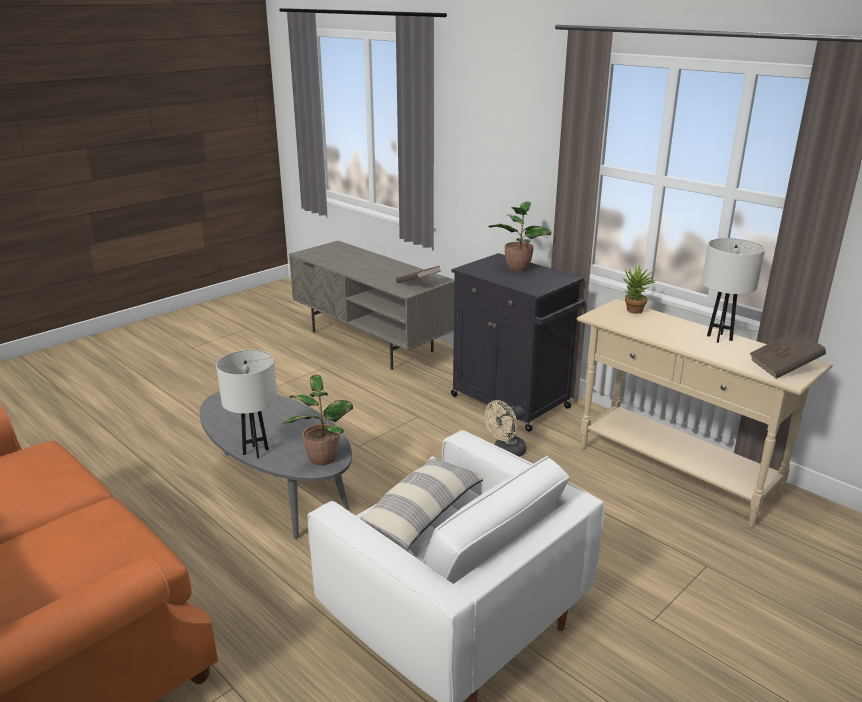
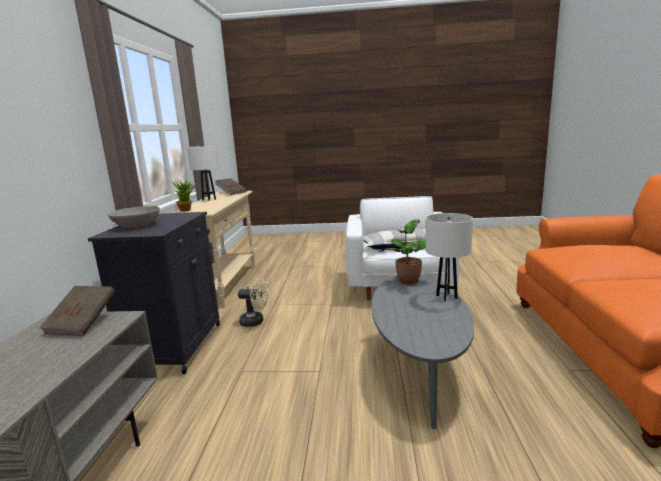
camera: 130 degrees left, 10 degrees down
(518, 267) = (137, 225): potted plant -> grey bowl

